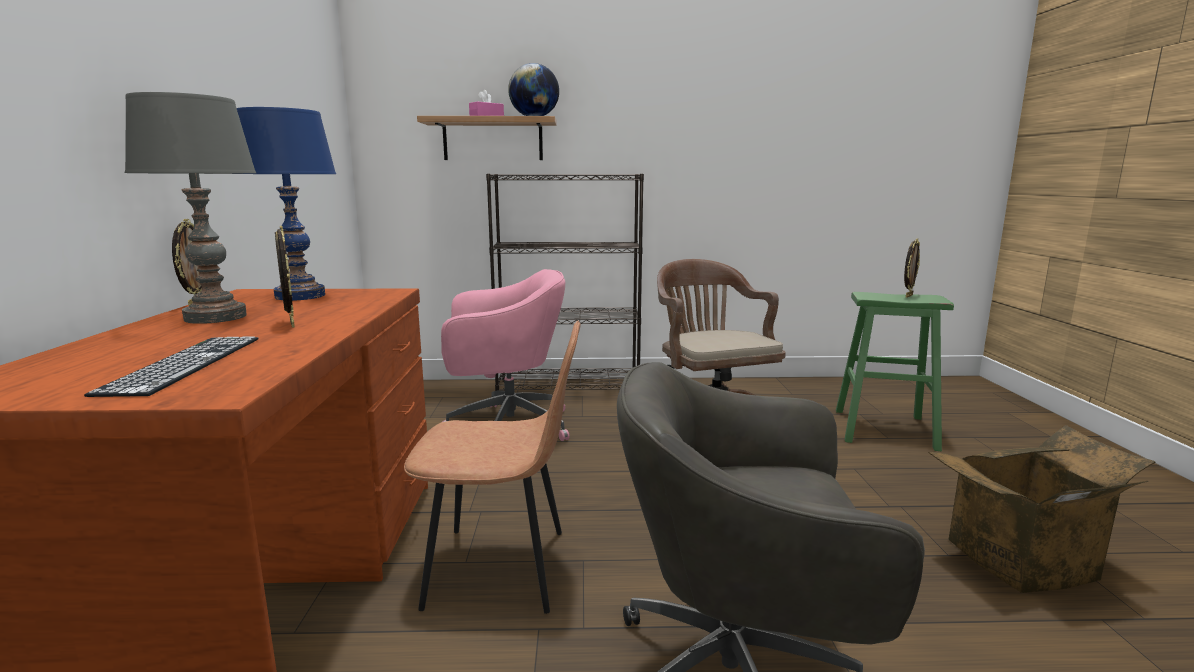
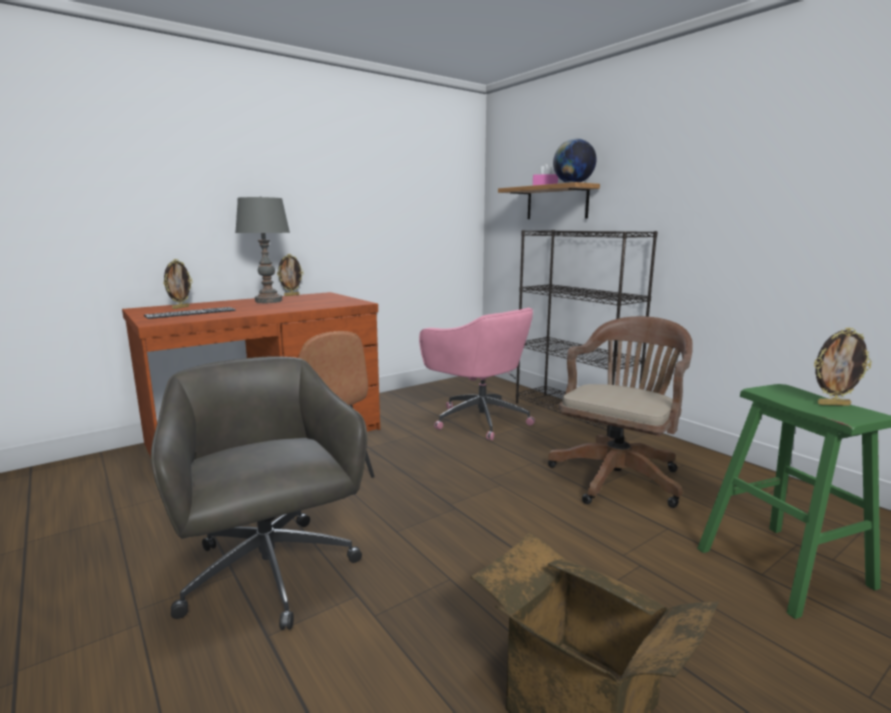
camera: 55 degrees right, 0 degrees up
(290, 324) = (267, 307): picture frame -> picture frame (180, 307)
(300, 296) = (327, 298): blue table lamp -> none

